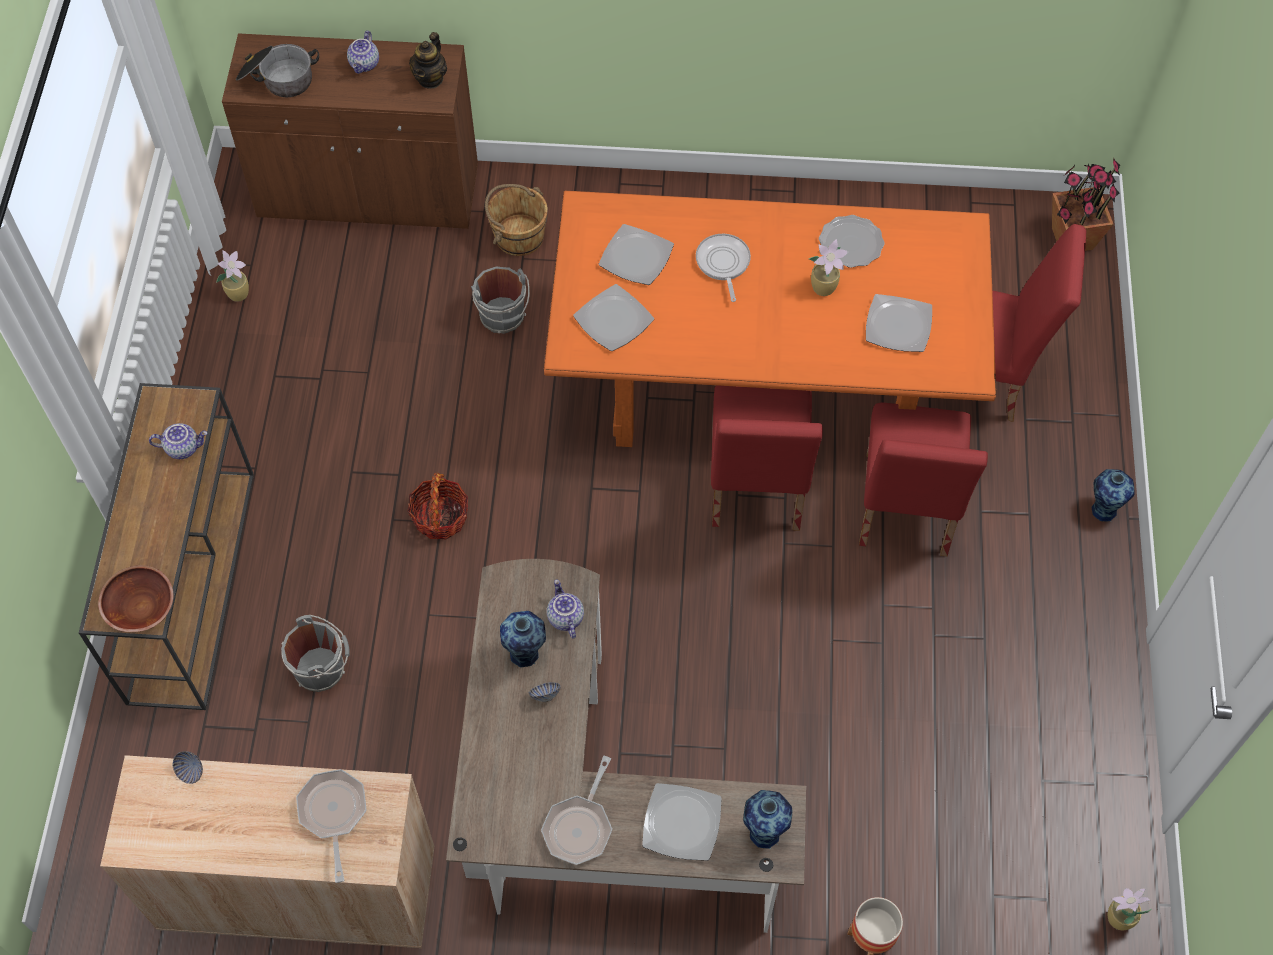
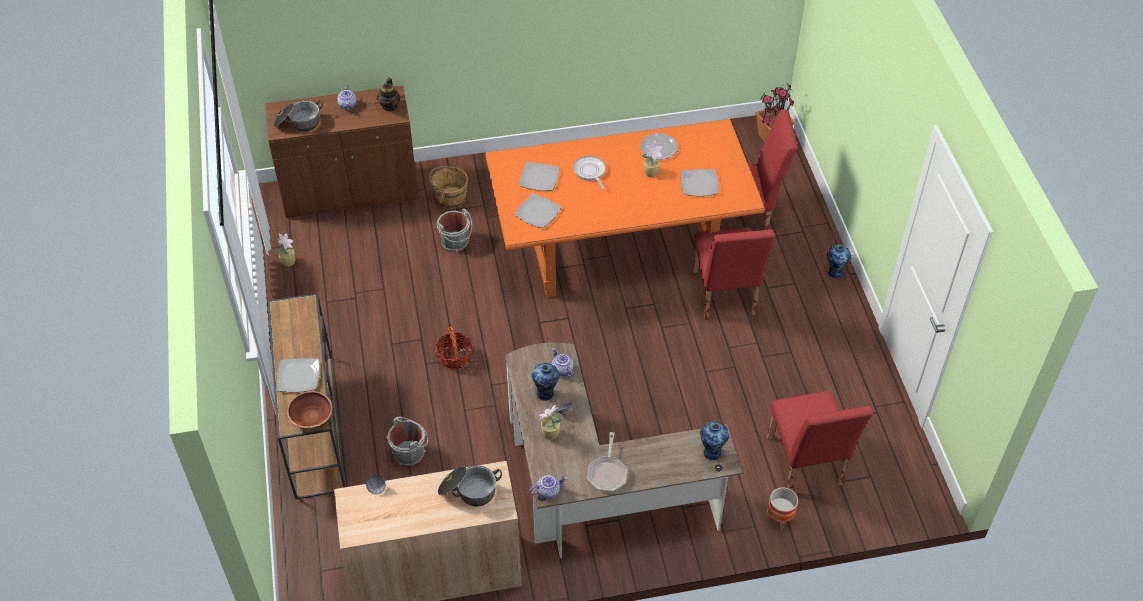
camera: 15 degrees left, 10 degrees down
(183, 447) = (306, 328): teapot -> teapot (548, 491)
(333, 814) = (468, 491): frying pan -> cooking pot
(681, 824) = (664, 458): plate -> plate (298, 377)
(755, 491) = (635, 304): red chair -> red chair (806, 467)
(1118, 919) = (911, 477): potted plant -> potted plant (549, 434)

